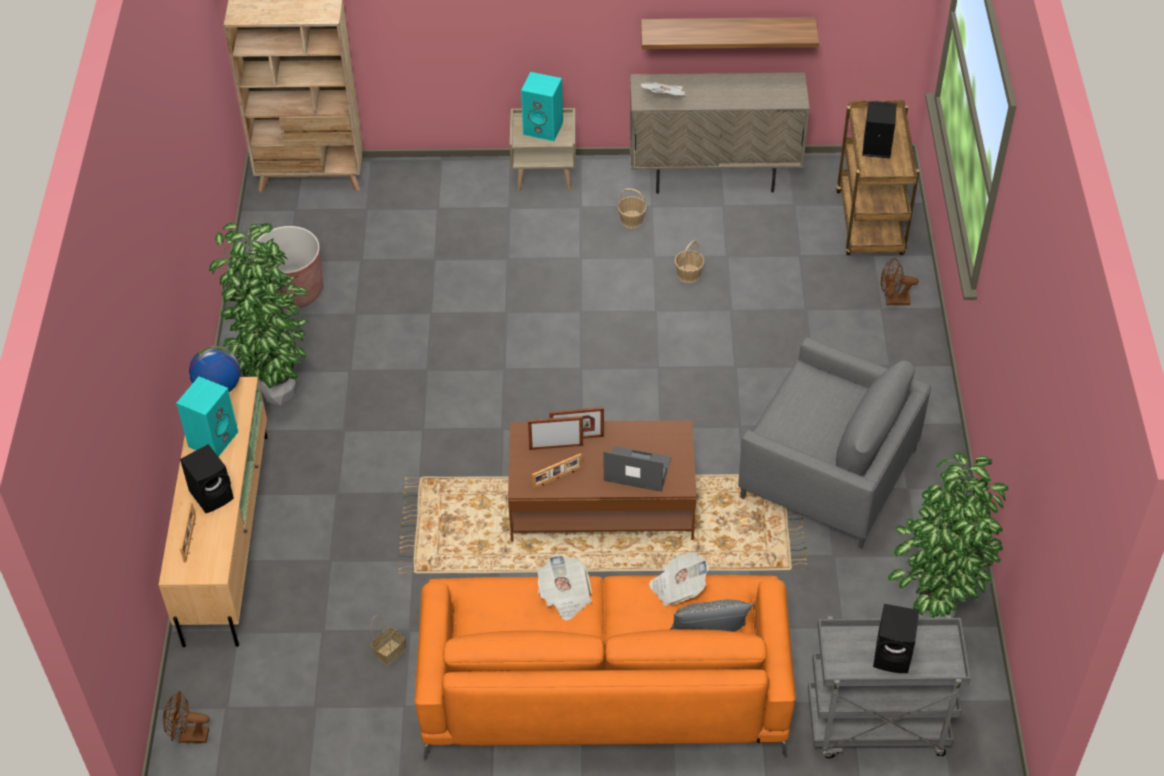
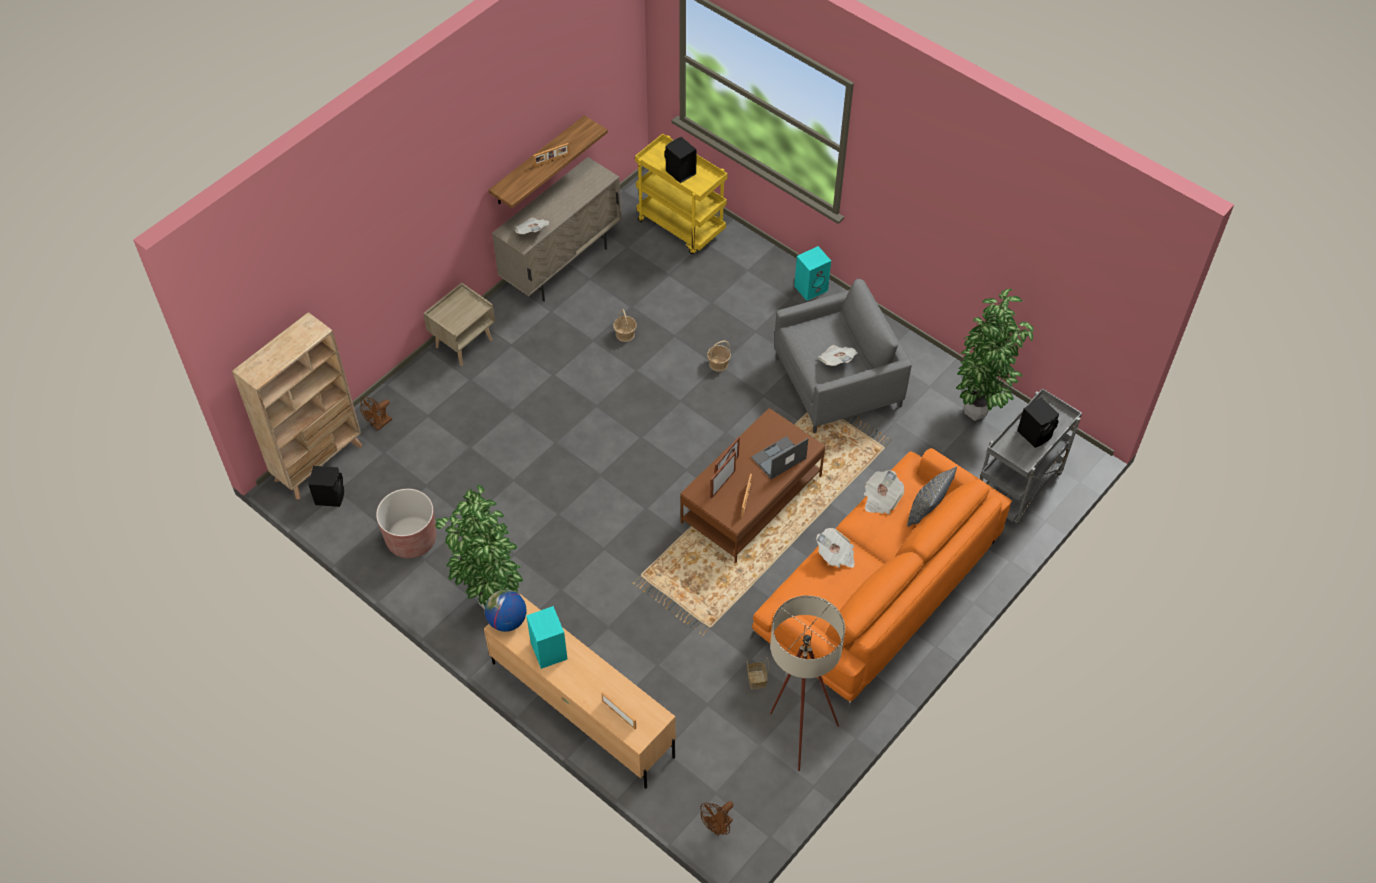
camera: 50 degrees left, 5 degrees up
(213, 494) = (595, 679): black speaker -> black speaker (330, 495)
(359, 727) = (796, 731): none -> beige floor lamp
(544, 128) = (459, 309): turquoise speaker -> turquoise speaker (811, 287)
(631, 220) = (551, 329): basket -> basket (718, 364)
(730, 34) = (552, 160): none -> picture frame
(807, 430) = (836, 361): none -> newspaper
(871, 225) = (682, 227): brown cart -> yellow cart
(893, 300) = (747, 261): brown fan -> brown fan (379, 424)

